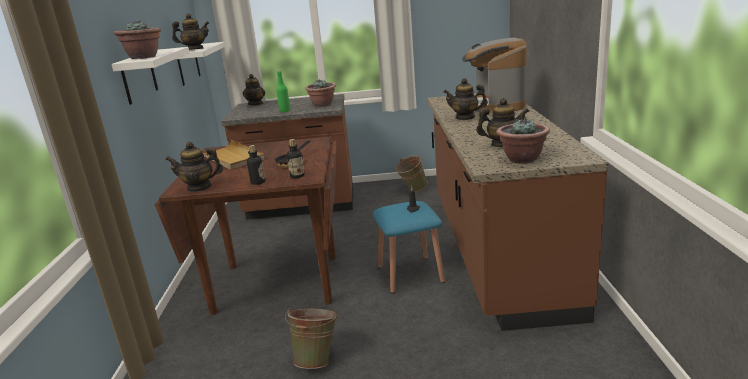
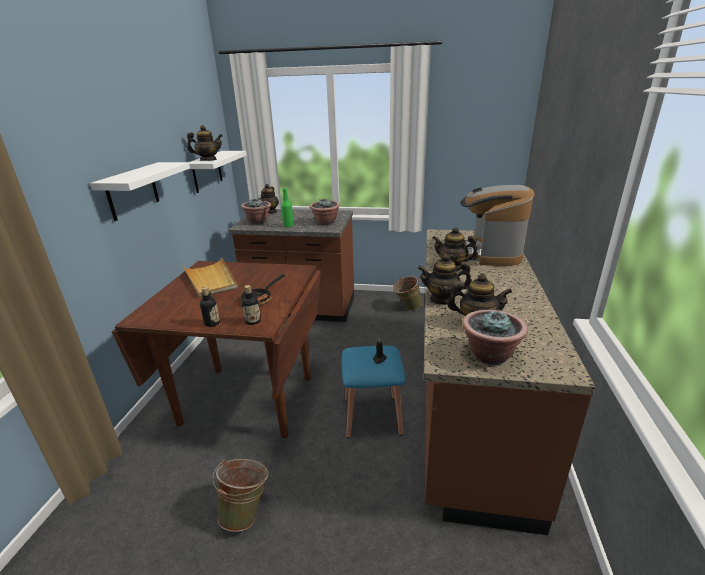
camera: 10 degrees right, 5 degrees up
(144, 57) = (128, 176): potted plant -> potted plant (258, 222)
(199, 187) = (157, 319): teapot -> teapot (443, 299)

